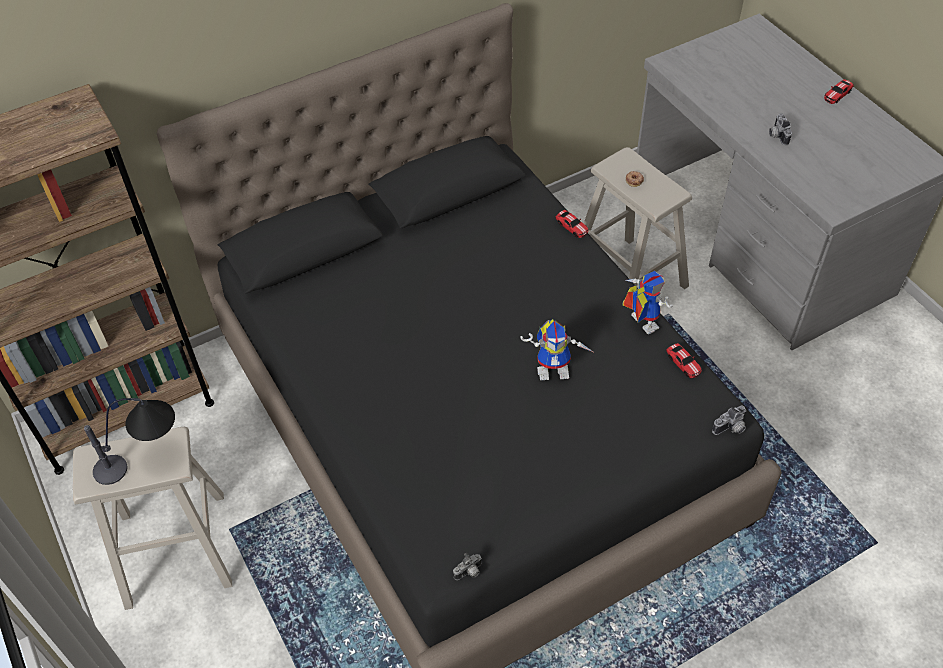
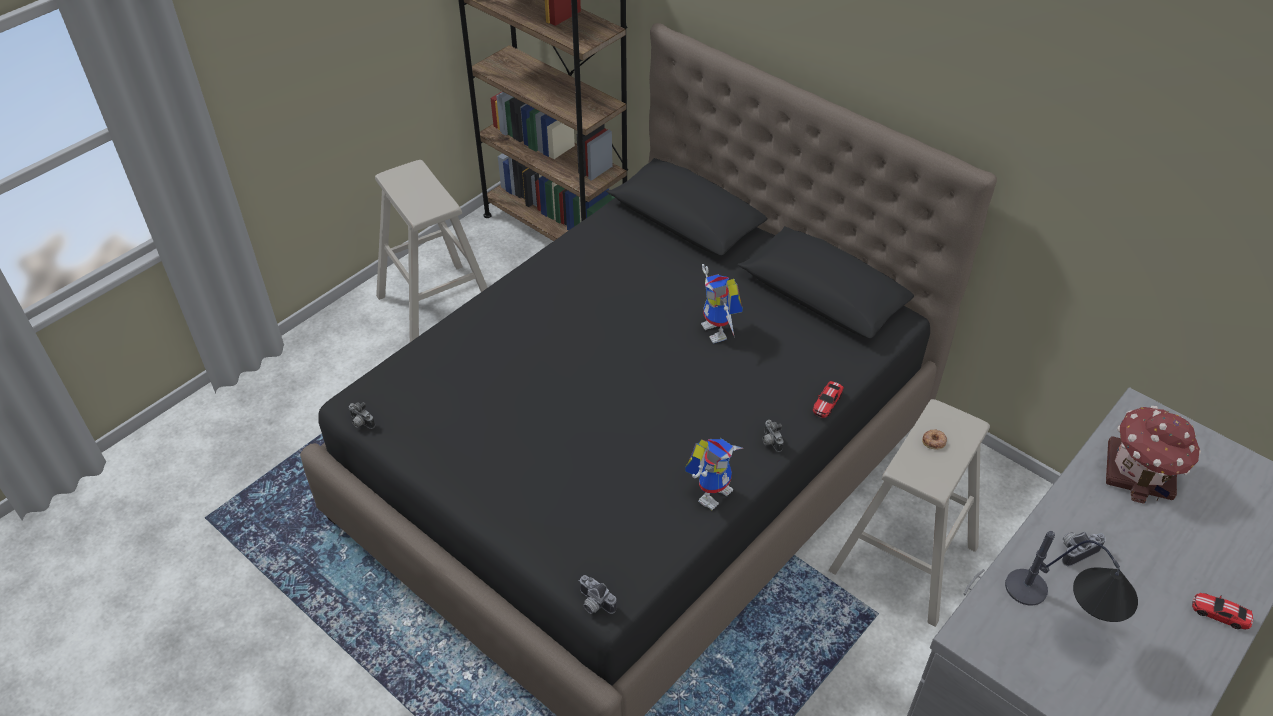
camera: 70 degrees right, 5 degrees down
(145, 459) = (421, 197): table lamp -> table lamp (1061, 616)
(555, 369) = (617, 432): toy robot -> toy robot (719, 332)
(600, 273) = (770, 442): none -> camera
(683, 363) = (670, 542): toy car -> none
(721, 82) = (1141, 472): none -> toy house

